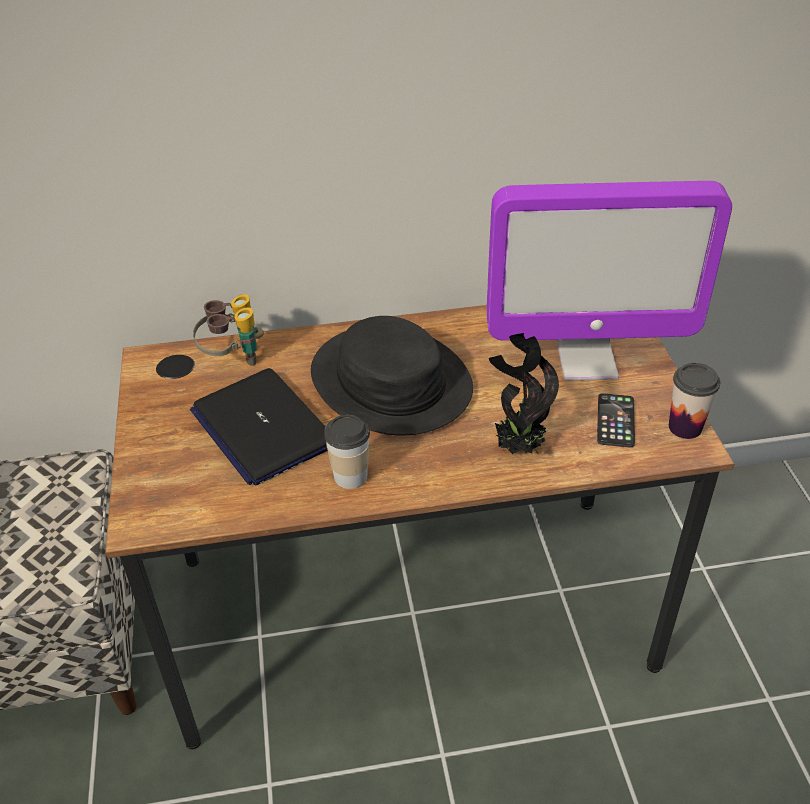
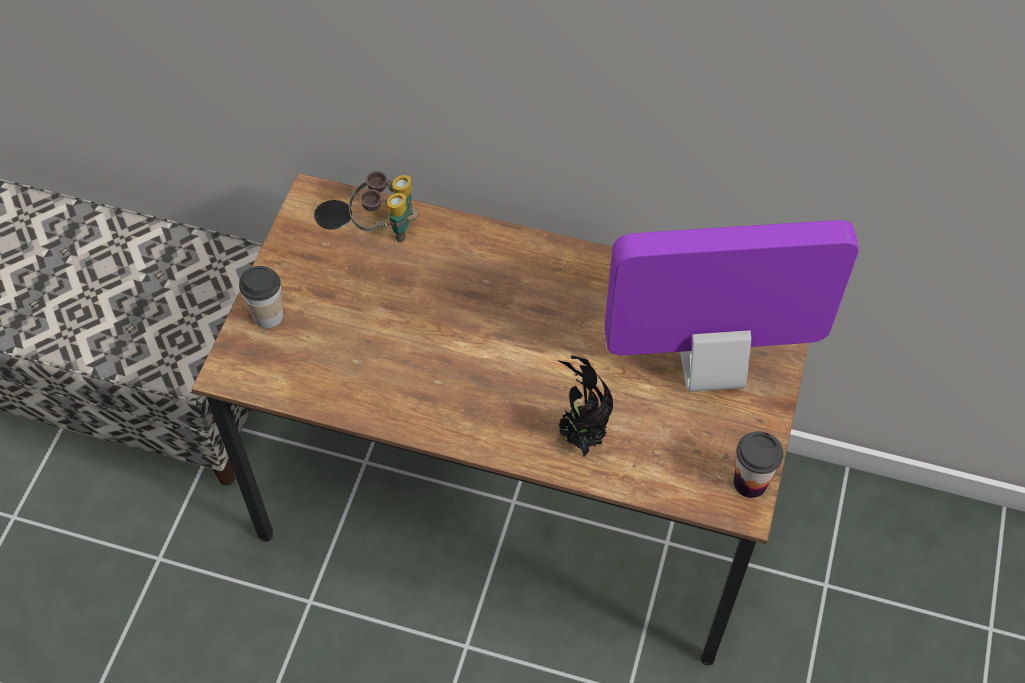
camera: 25 degrees right, 15 degrees up
(262, 427) = (372, 316): laptop -> none
(350, 476) = (419, 402): cup -> cup (268, 315)
(390, 382) = (511, 313): black hat -> none
(587, 361) = (710, 368): monitor -> monitor turned 150 degrees clockwise
(615, 421) = (690, 447): phone -> none

